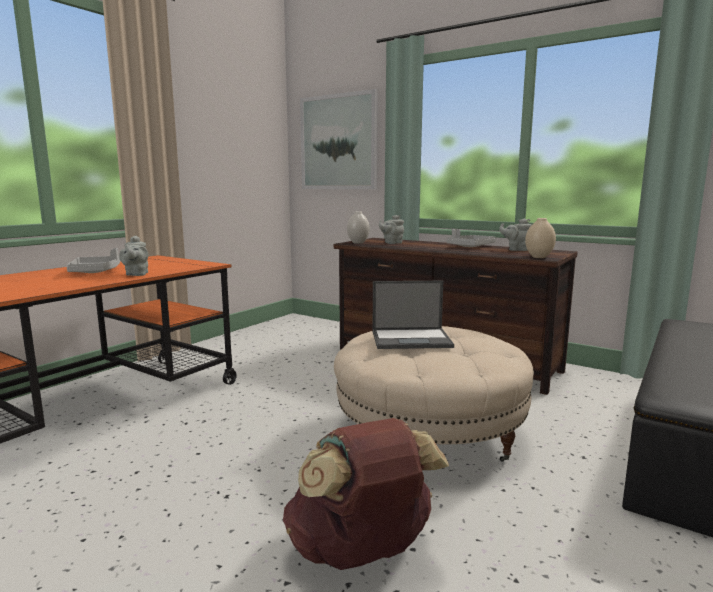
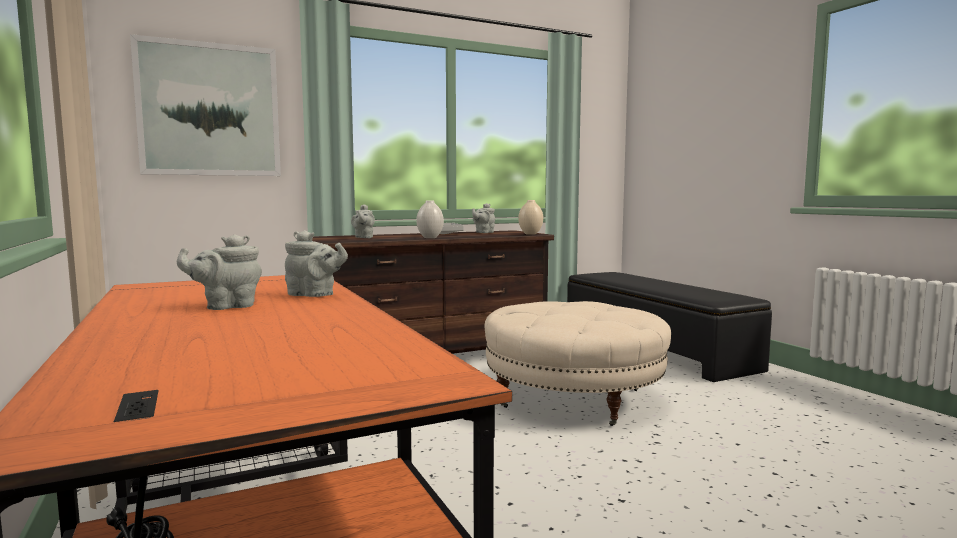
camera: 60 degrees left, 5 degrees down
(96, 272) = (227, 306): grey tray -> grey teapot
(358, 243) = (334, 240): white vase -> white vase (430, 237)
(361, 553) = (737, 460): brown backpack -> none
(412, 339) = (565, 310): laptop -> none

